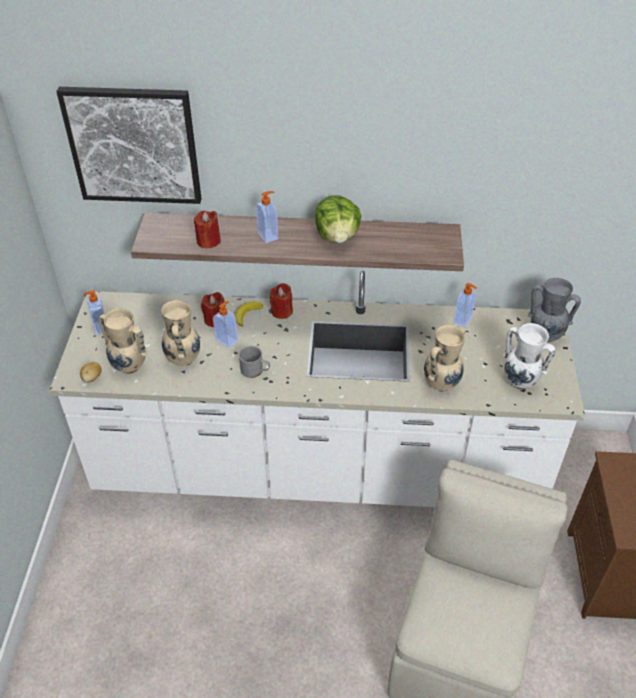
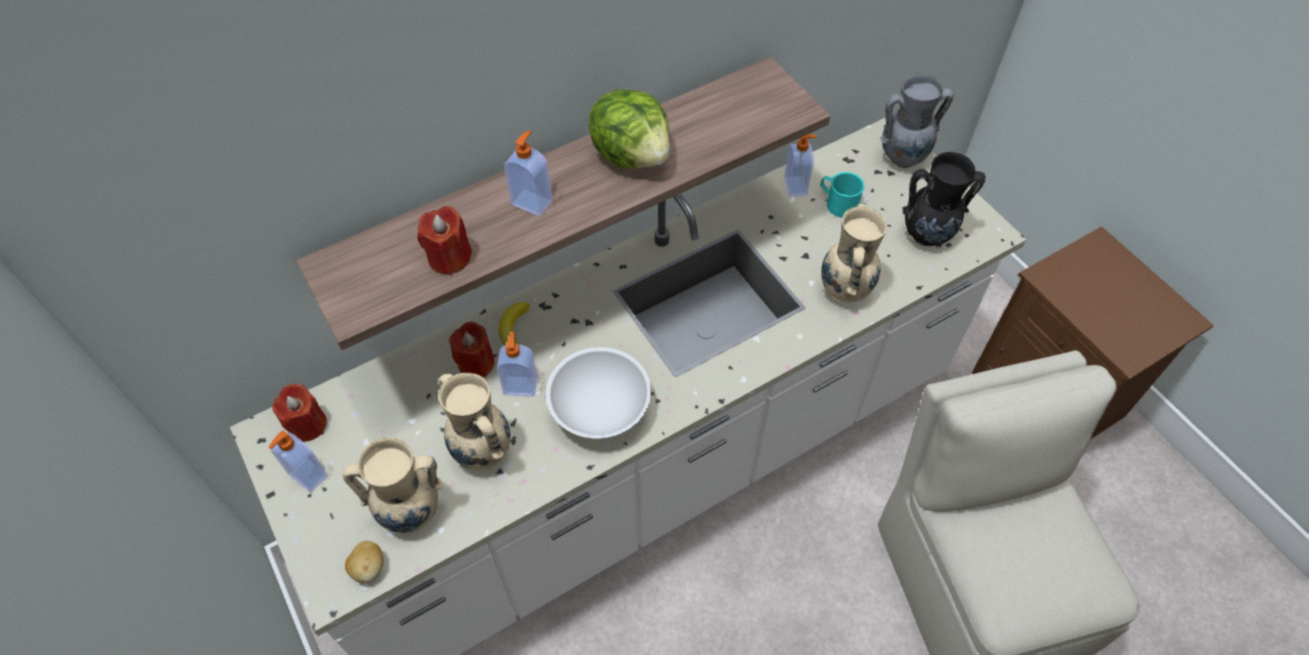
camera: 35 degrees left, 10 degrees up
(133, 145) = (249, 158): picture -> none
(255, 370) = (600, 409): grey mug -> white bowl
(282, 311) = (559, 298): red candle -> red candle (307, 425)
(480, 340) = (837, 203): none -> turquoise mug
(520, 382) = (927, 235): white vase -> black vase

